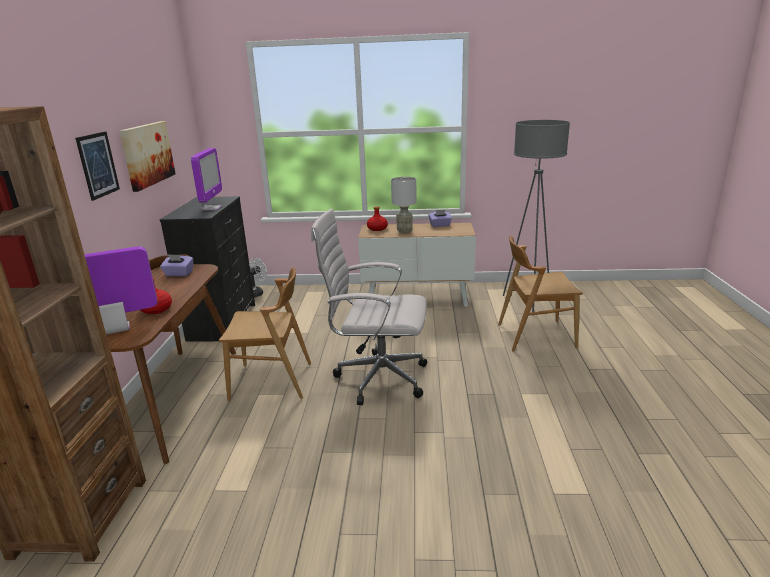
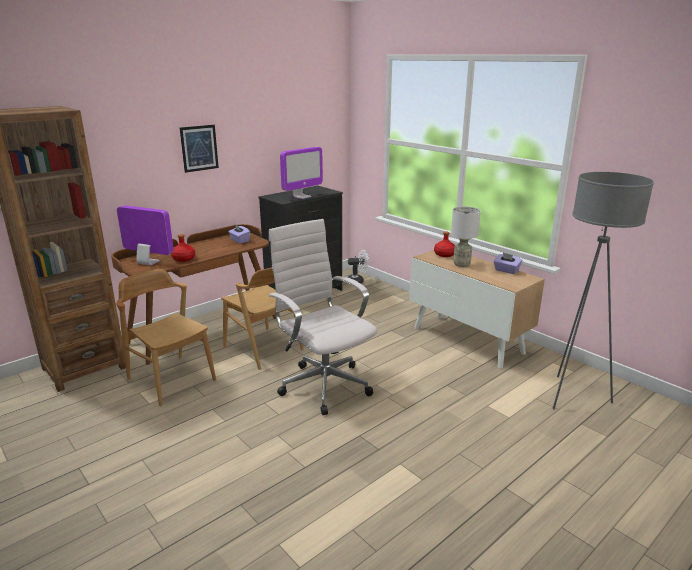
camera: 45 degrees right, 0 degrees up
(147, 154) = (263, 144): picture -> none
(535, 335) = (513, 428): brown chair -> brown chair (171, 379)

